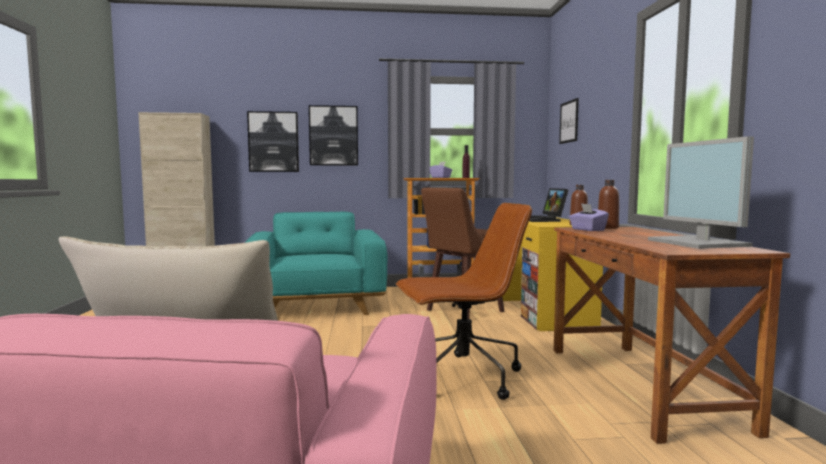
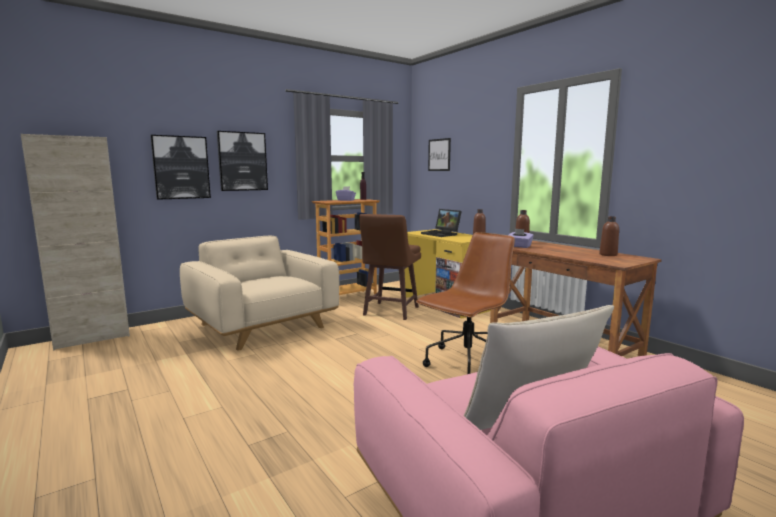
camera: 30 degrees left, 5 degrees up
(316, 305) = (262, 326): turquoise armchair -> beige armchair
(699, 243) = (608, 255): monitor -> brown bottle

